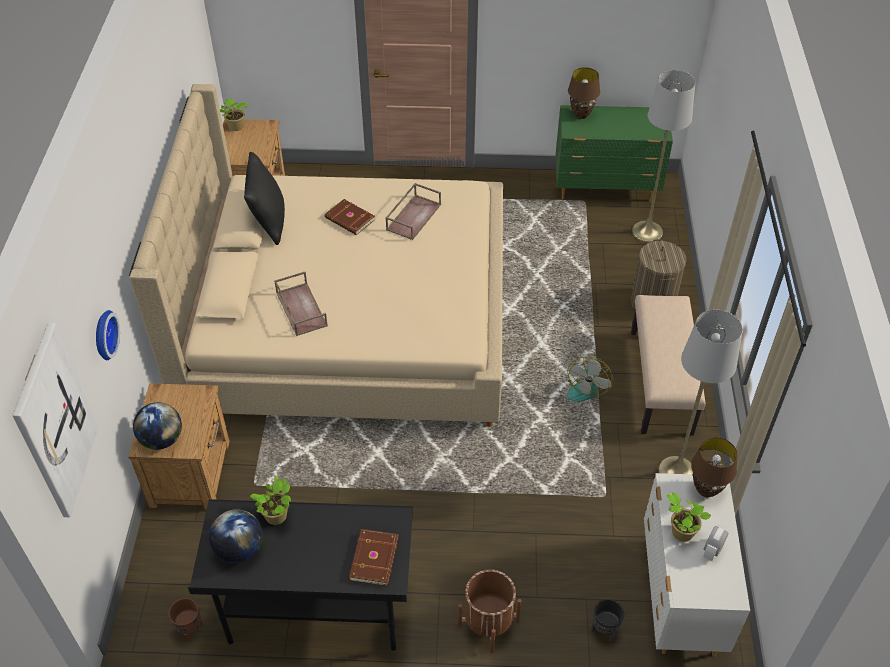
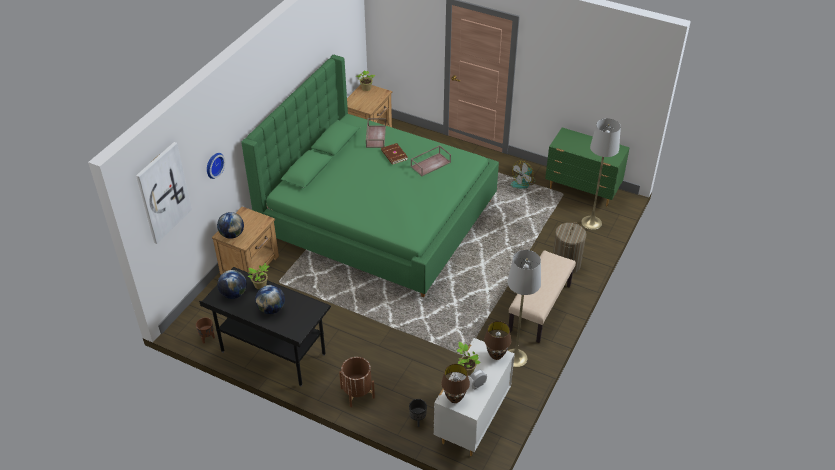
camera: 25 degrees right, 5 degrees down
(268, 222) = (349, 143): black pillow -> none
(300, 309) = (338, 193): brown tray -> brown tray (375, 136)
(321, 551) = (271, 309): none -> globe
(348, 323) = (378, 217): beige bed -> green bed
(375, 558) = (296, 321): brown book -> none
(581, 115) = (570, 136): brown table lamp -> brown table lamp (455, 398)
(585, 386) = (492, 295): fan -> fan (523, 183)

